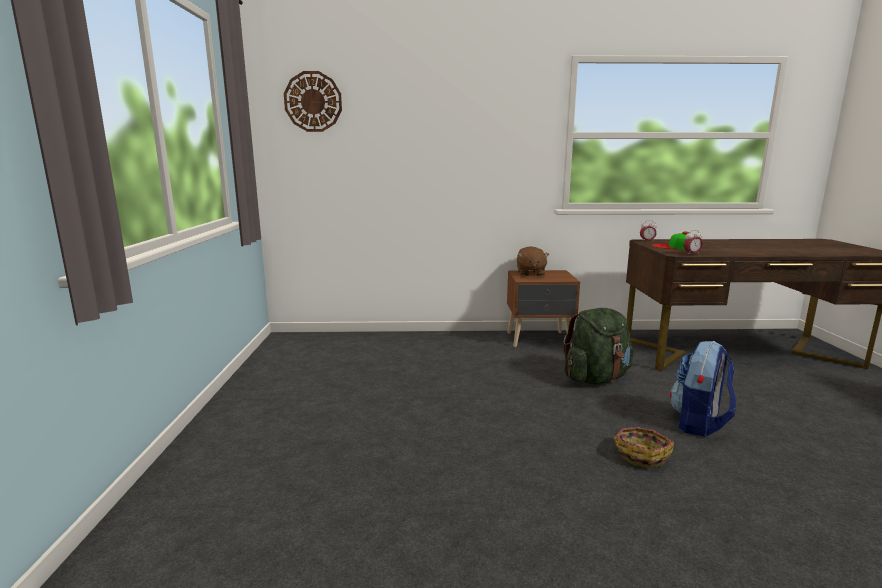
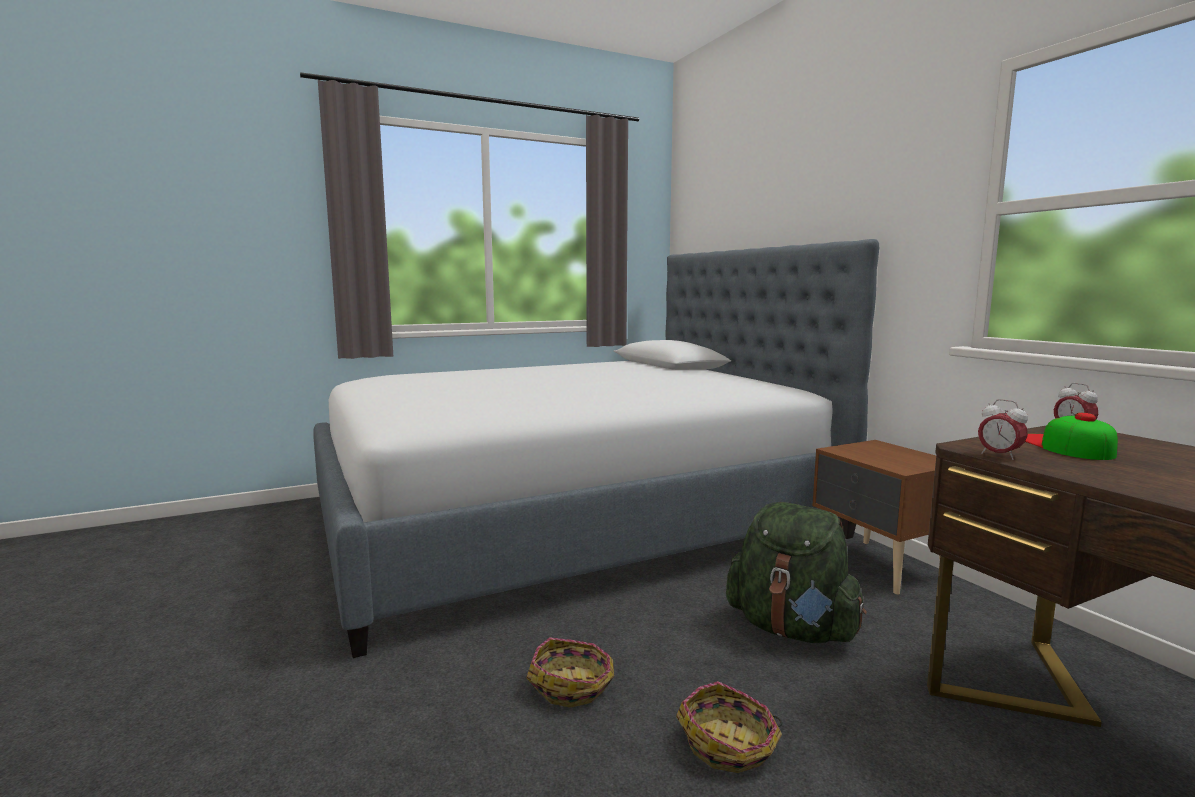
camera: 65 degrees right, 5 degrees down
(313, 102) = (707, 203): wall clock -> none
(382, 402) = (571, 520): none -> bed
(530, 273) = (884, 449): brown plush toy -> none
(699, 423) = (729, 744): backpack -> basket

